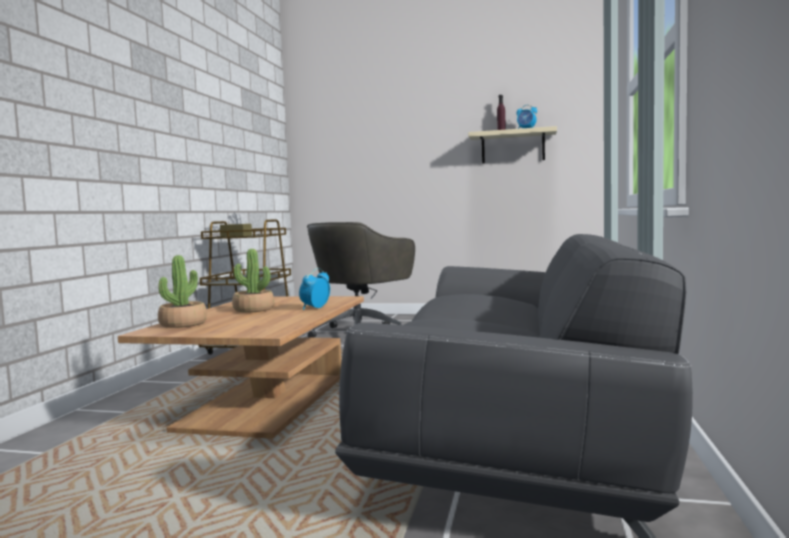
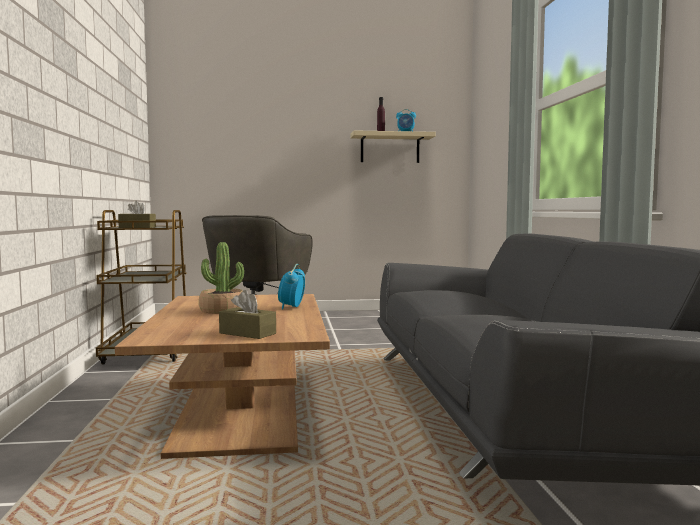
camera: 20 degrees left, 0 degrees up
(183, 324) = (172, 329): potted plant -> none
(230, 329) = (247, 333): none -> brown tissue box

